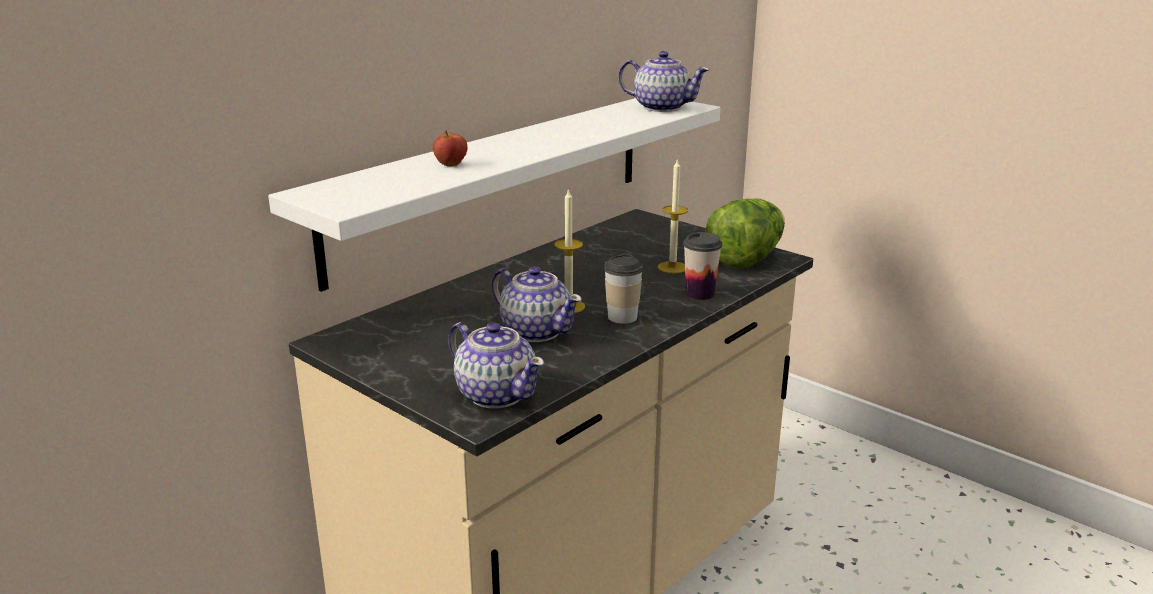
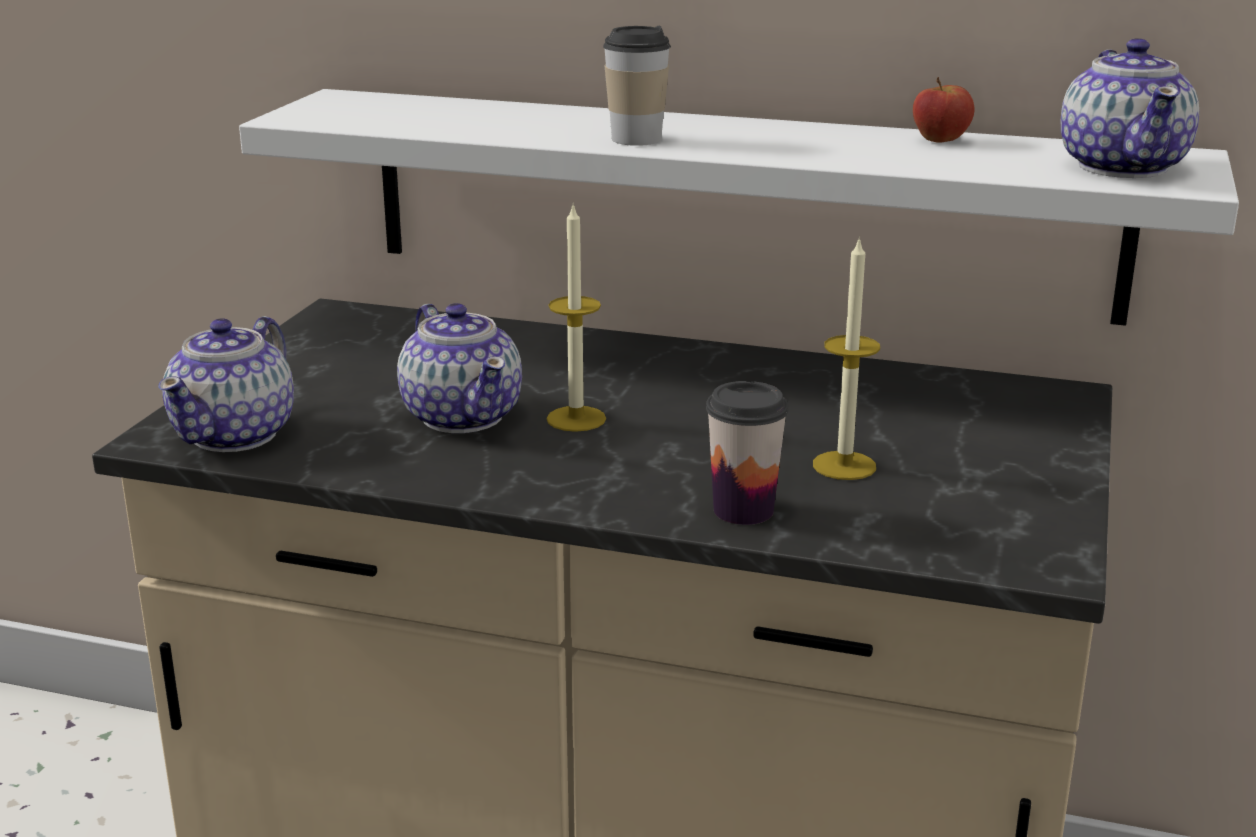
camera: 65 degrees right, 0 degrees up
(451, 164) = (537, 122): apple -> apple (941, 140)
(536, 331) = (463, 416): teapot -> teapot turned 45 degrees counterclockwise
(622, 317) = (571, 465): cup -> cup (636, 139)
(746, 259) = (985, 527): lettuce -> none

